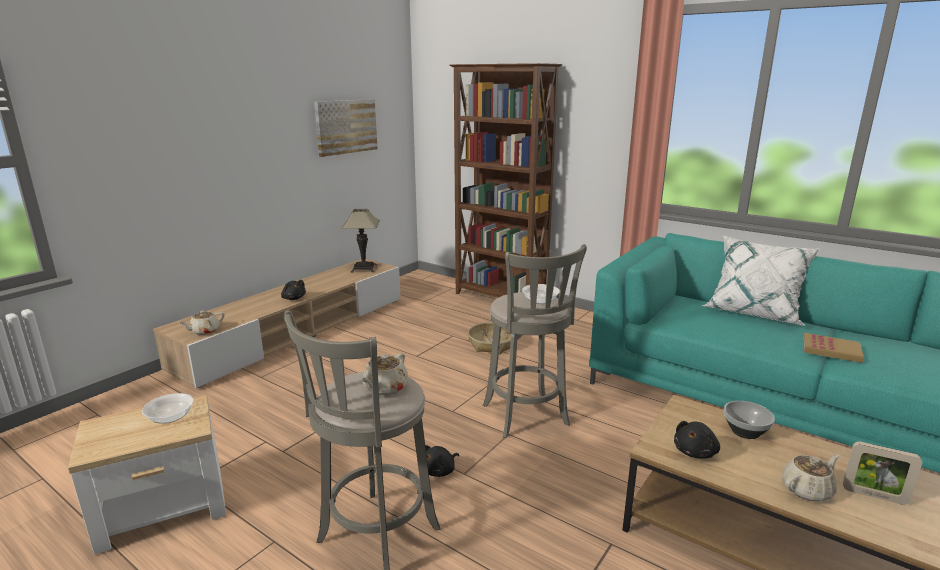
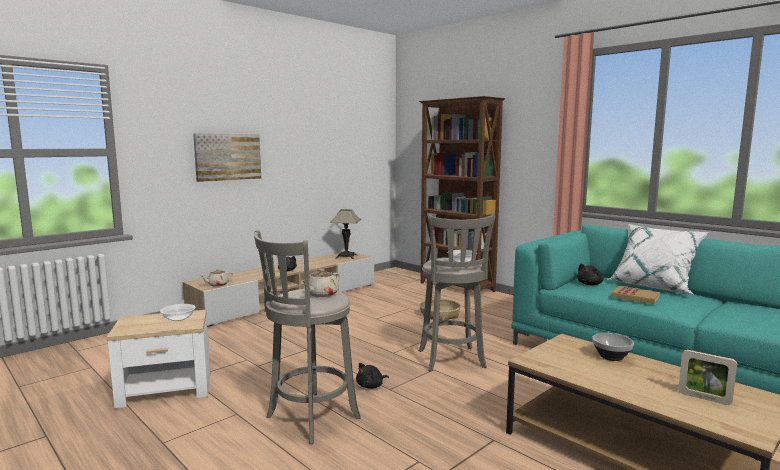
camera: 10 degrees right, 10 degrees down
(345, 126) = (340, 148): picture -> picture (227, 157)
(695, 452) = (562, 364): black plush toy -> black plush toy (590, 284)
(807, 490) = (646, 391): beige teapot -> none
(831, 350) = (710, 310): book -> book (635, 297)

